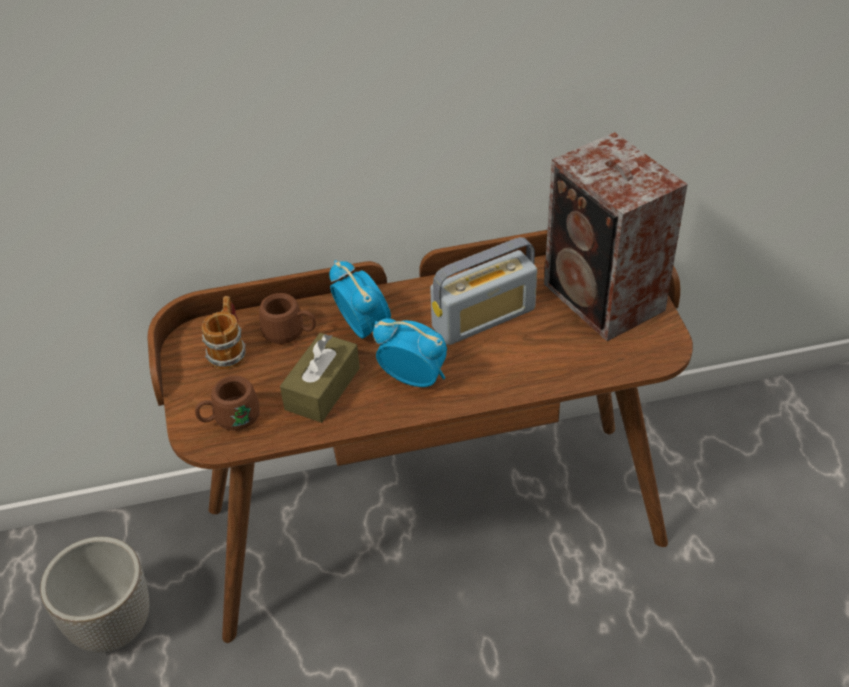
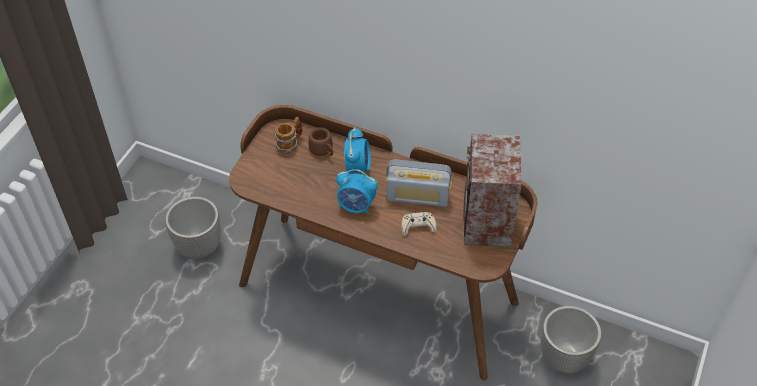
camera: 35 degrees right, 5 degrees up
(230, 419) = (262, 178): brown mug -> none
(322, 388) = (312, 187): brown tissue box -> none
(413, 378) = (356, 207): alarm clock -> alarm clock turned 135 degrees clockwise
(525, 354) = (418, 227): none -> beige game controller
(726, 457) = (564, 358): none -> planter

